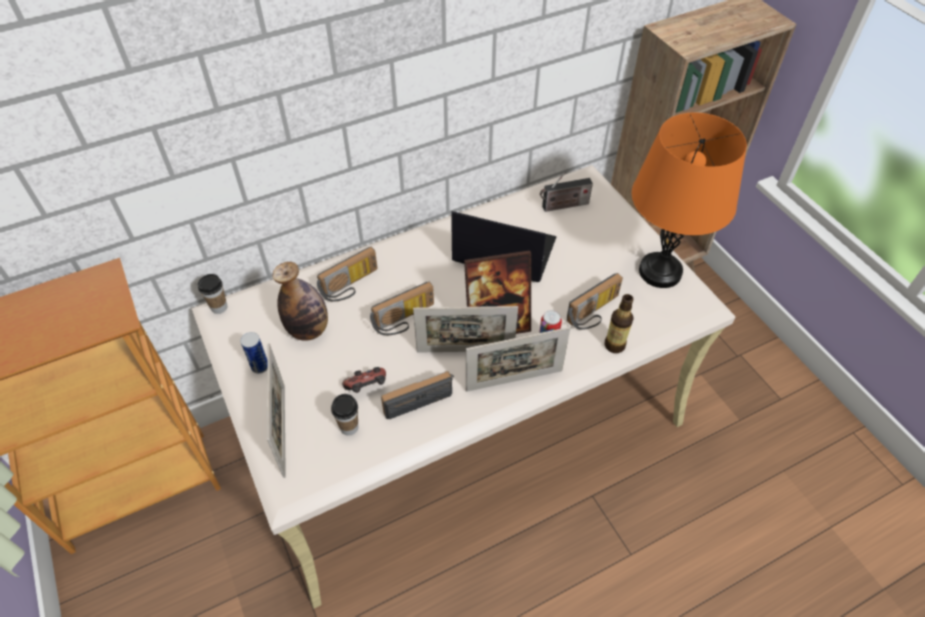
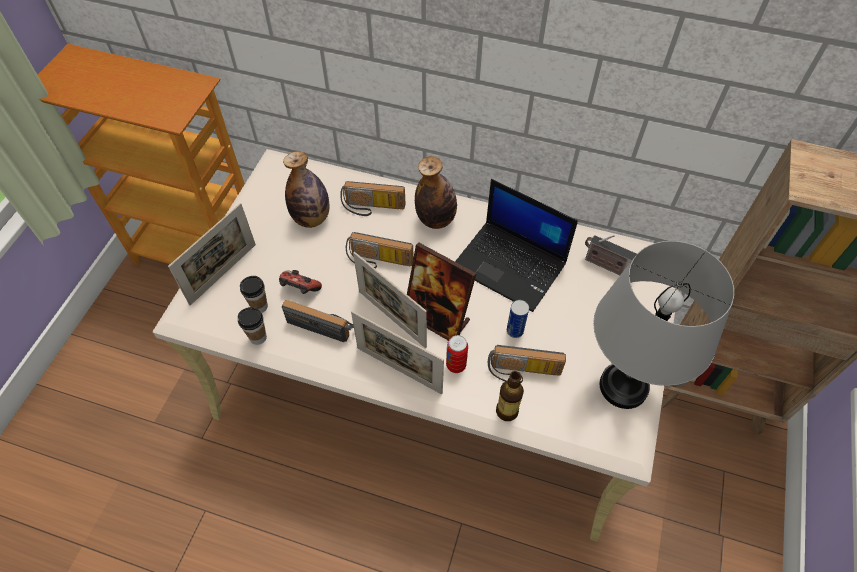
camera: 45 degrees right, 5 degrees up
(219, 307) = (278, 160): cup -> cup (258, 337)
(260, 366) = (256, 220): can -> can (515, 331)
(411, 259) = (436, 219): none -> bottle
(502, 251) = (511, 265): laptop -> laptop turned 150 degrees clockwise
(660, 272) = (623, 386): orange table lamp -> grey table lamp

